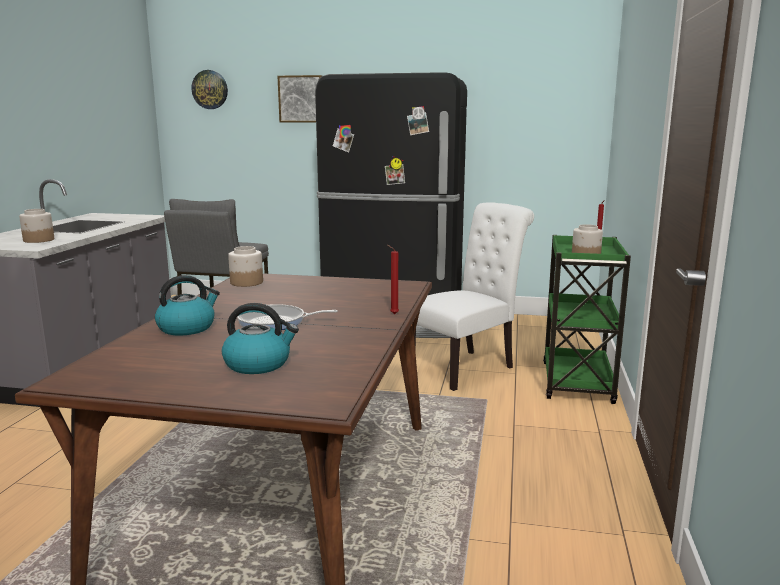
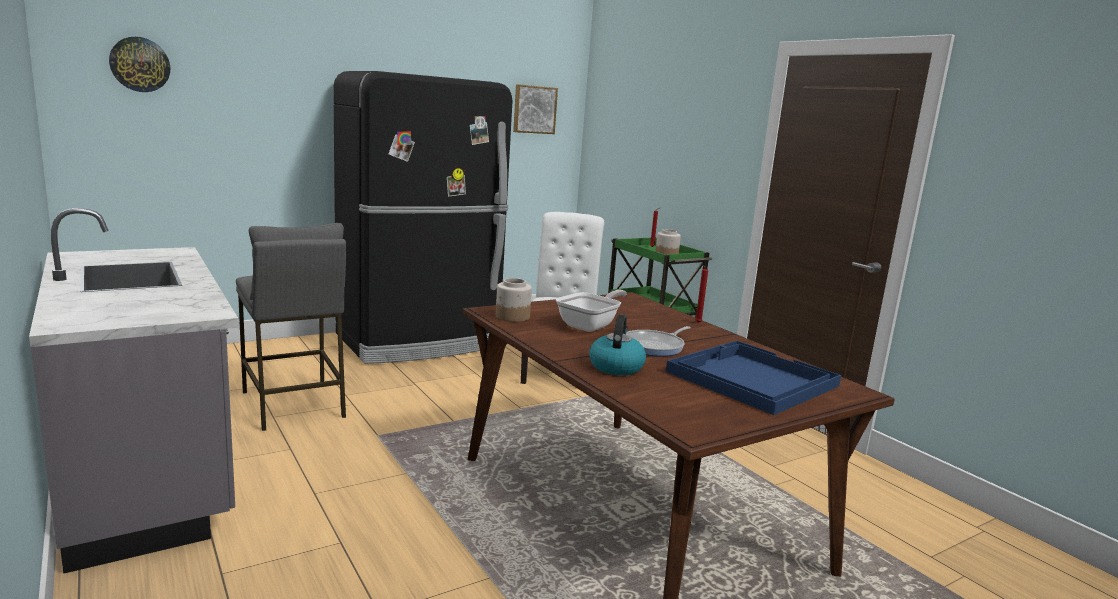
camera: 45 degrees left, 0 degrees up
(39, 240) = (167, 303): jar -> none
(258, 364) = (750, 379): kettle -> blue tray
(283, 298) = (591, 325): none -> frying pan
(301, 99) = (281, 89): picture -> picture (534, 109)

